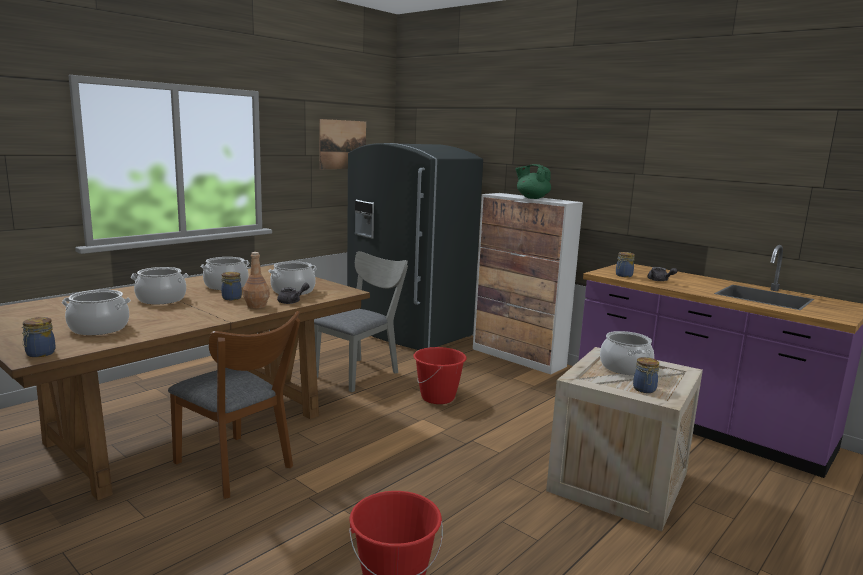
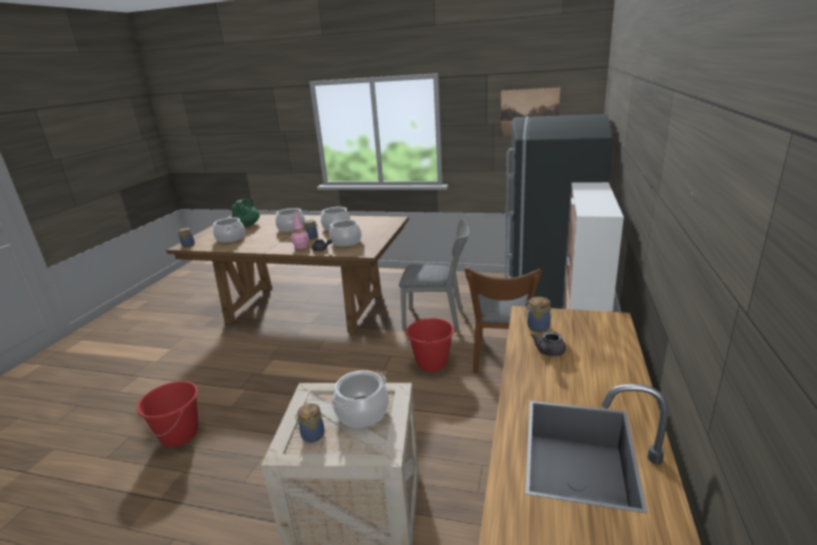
camera: 65 degrees right, 10 degrees up
(238, 468) = (273, 339): brown chair -> brown chair (501, 359)
(256, 306) = (301, 247): brown bottle -> pink bottle
(532, 198) = (591, 198): green teapot -> green teapot (247, 225)

